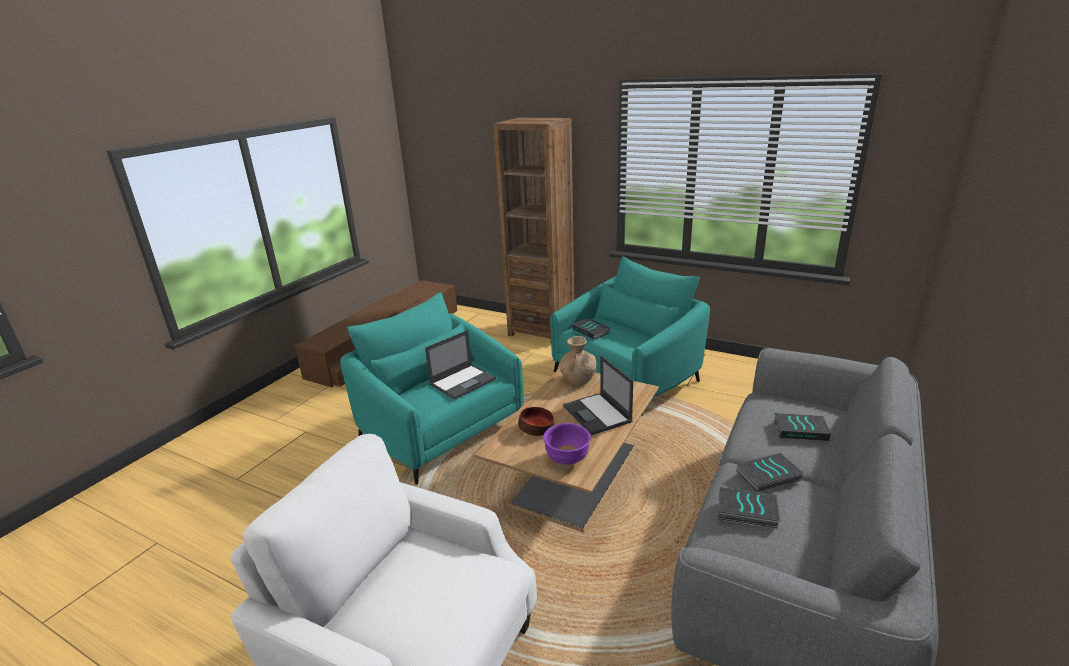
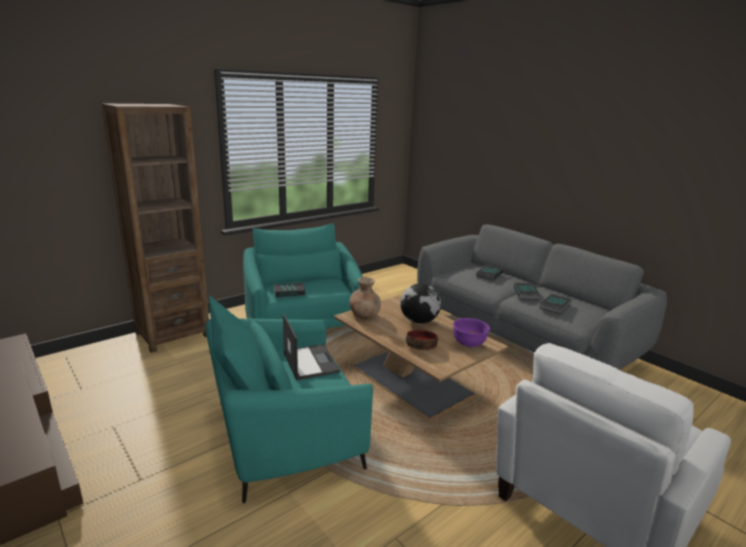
camera: 70 degrees left, 5 degrees down
(597, 414) = (419, 321): laptop -> globe

